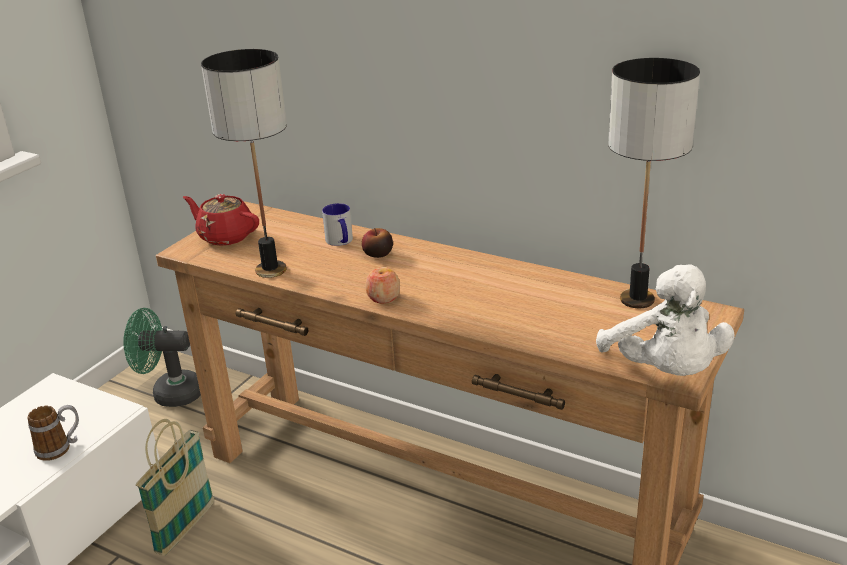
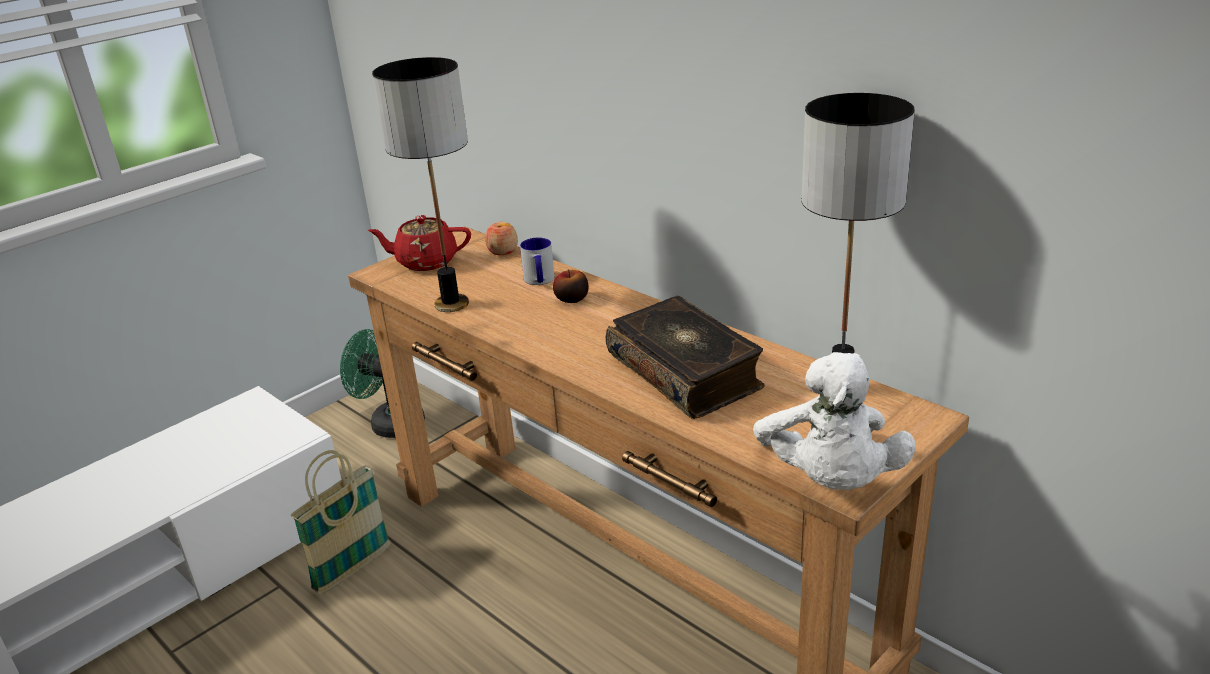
camera: 15 degrees right, 0 degrees up
(60, 448) = (232, 465): mug -> none
(225, 236) = (425, 262): red teapot -> red teapot turned 45 degrees counterclockwise
(383, 298) = (552, 349): apple -> apple (503, 251)
(508, 302) = (686, 372): none -> book

